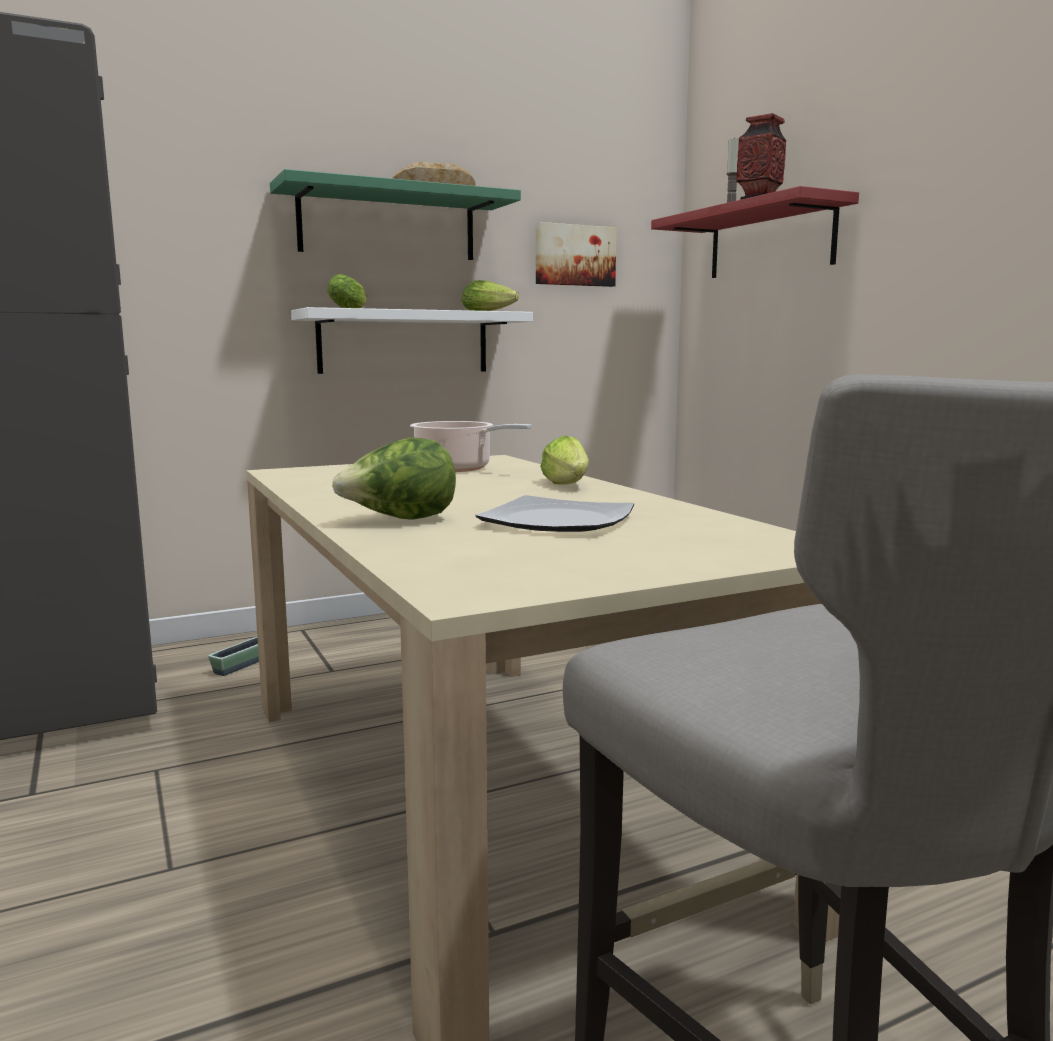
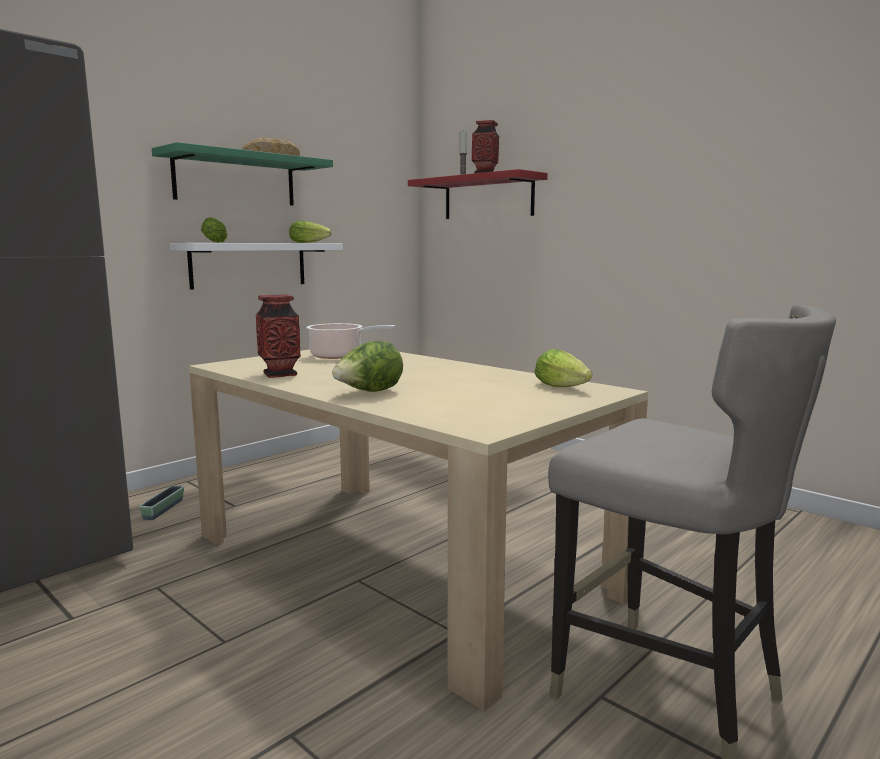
camera: 20 degrees left, 0 degrees up
(331, 487) = (279, 374): none -> vase
(558, 521) = (462, 386): plate -> none
(568, 485) = (429, 363): lettuce -> lettuce (563, 387)
(574, 255) = (357, 202): picture -> none

